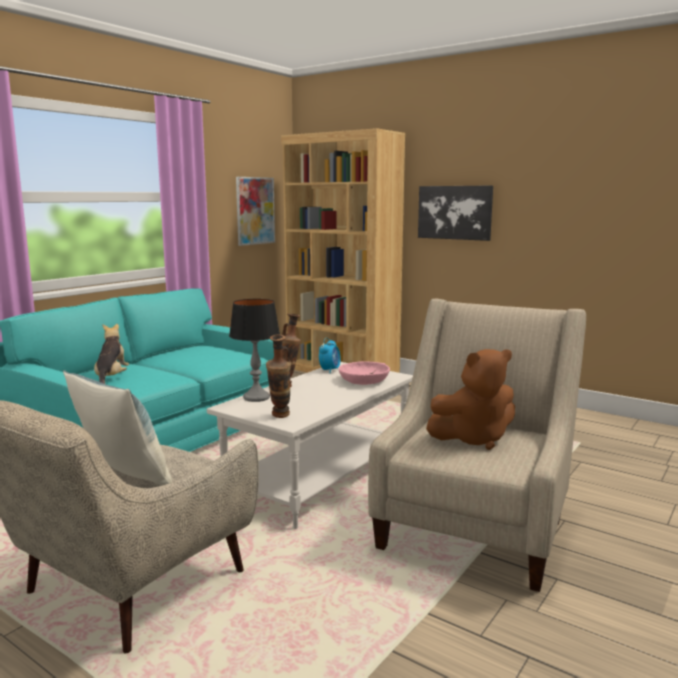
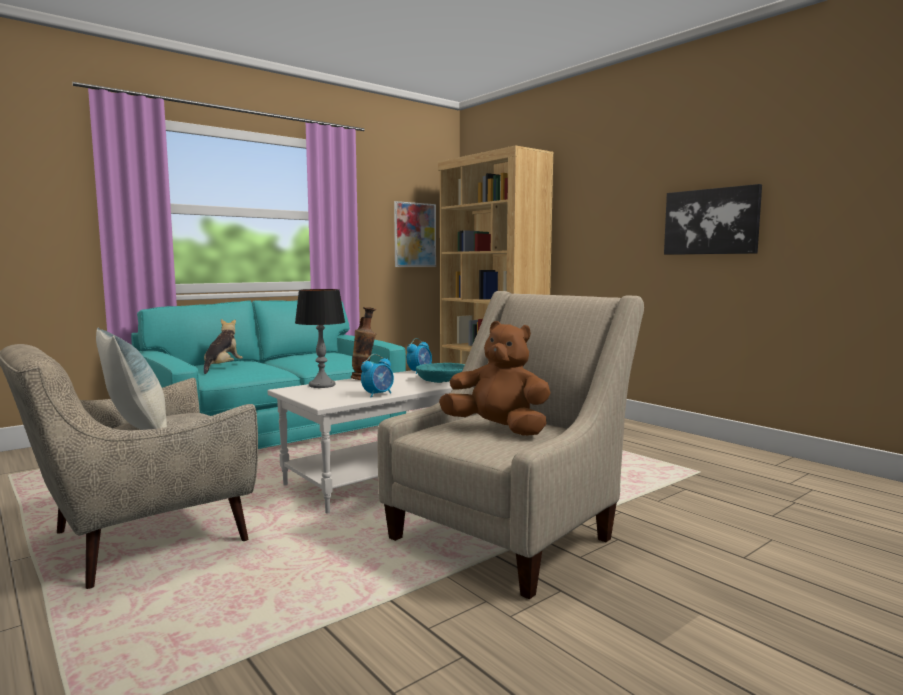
camera: 15 degrees right, 5 degrees down
(280, 417) = (322, 399): vase -> none
(327, 406) = (378, 394): none -> alarm clock
(364, 380) = (442, 380): pink bowl -> turquoise bowl
(455, 212) = (599, 229): picture -> picture (711, 221)
(474, 439) = (498, 429): brown plush toy -> brown plush toy turned 150 degrees counterclockwise

